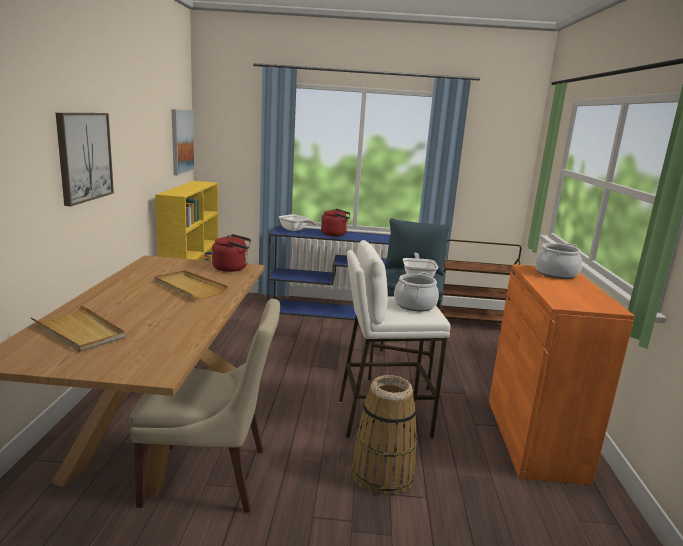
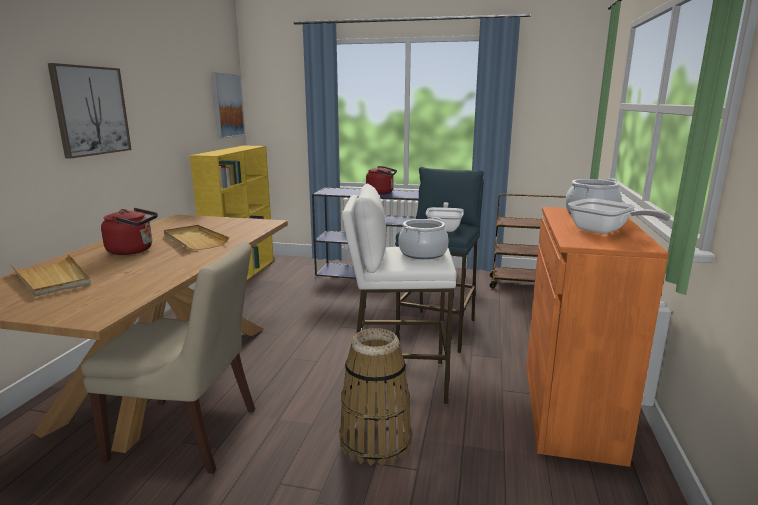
camera: 10 degrees right, 0 degrees up
(232, 268) = (252, 223): red kettle -> red kettle (133, 250)
(295, 230) = (341, 190): frying pan -> frying pan (604, 231)

